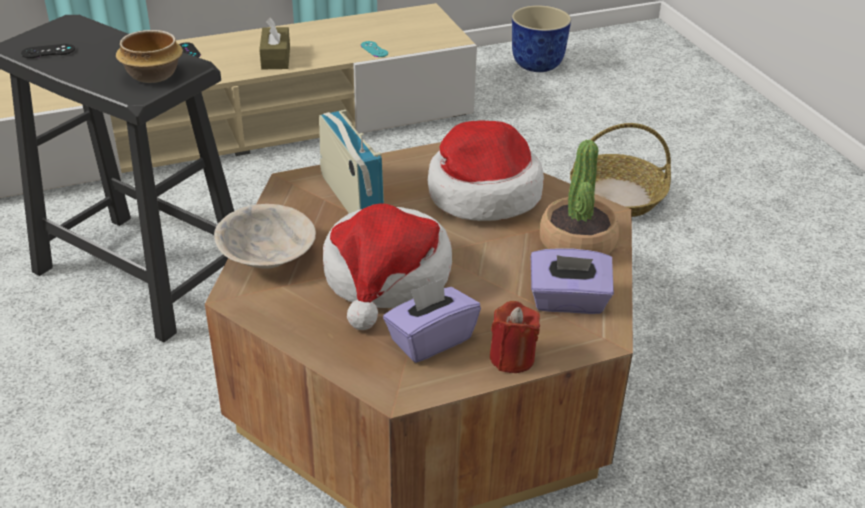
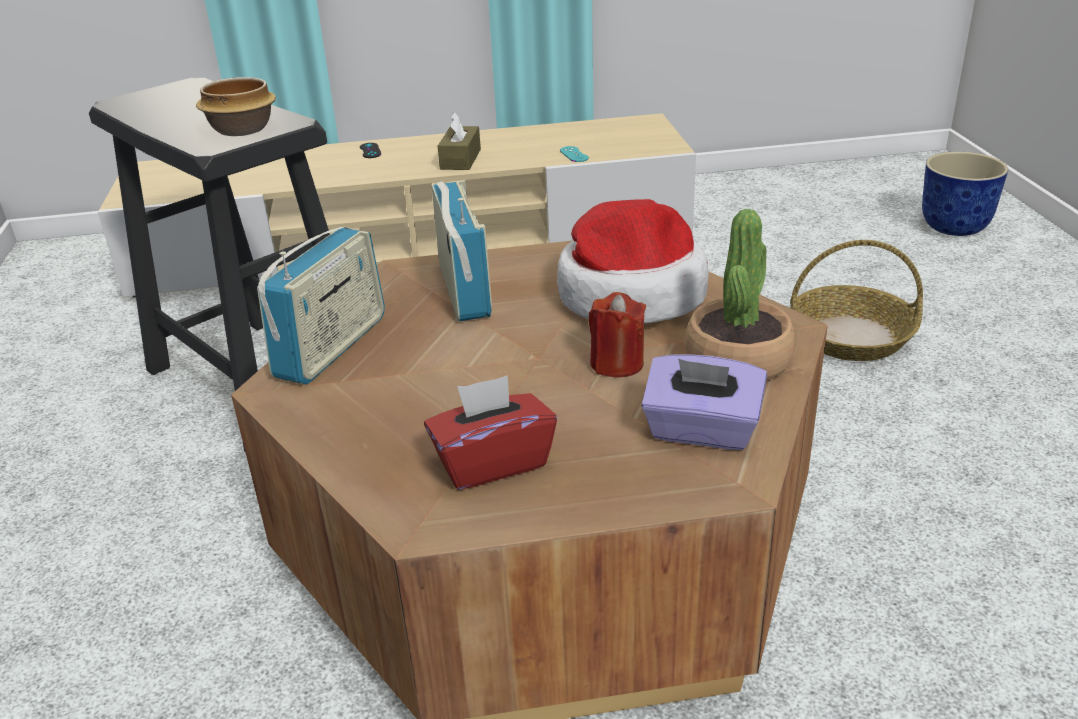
camera: 15 degrees right, 5 degrees down
(48, 51) = (147, 107): black game controller -> none
(267, 256) = (332, 347): beige bowl -> radio
(386, 278) = (466, 383): hat -> none
(430, 339) = (492, 462): purple tissue box -> red tissue box
(512, 358) = (595, 497): red candle -> red candle (617, 363)
(537, 65) = (784, 192): planter -> planter (954, 227)

